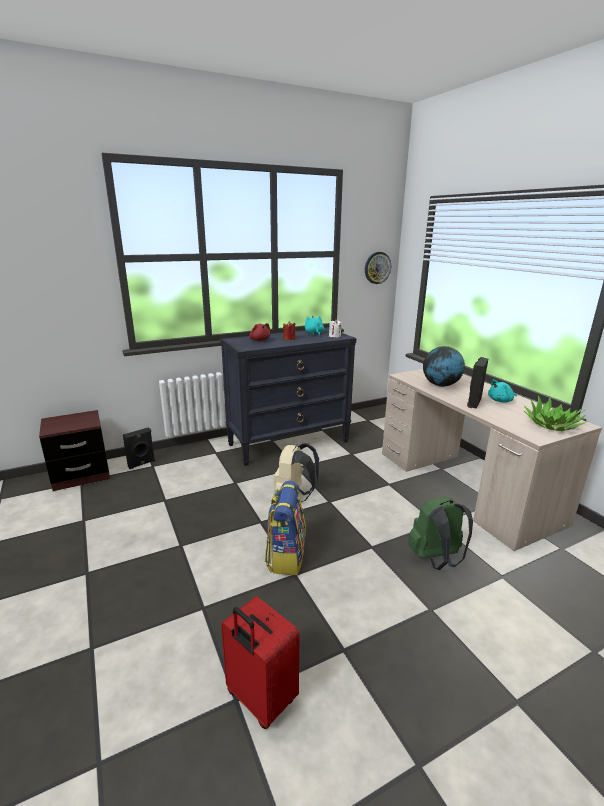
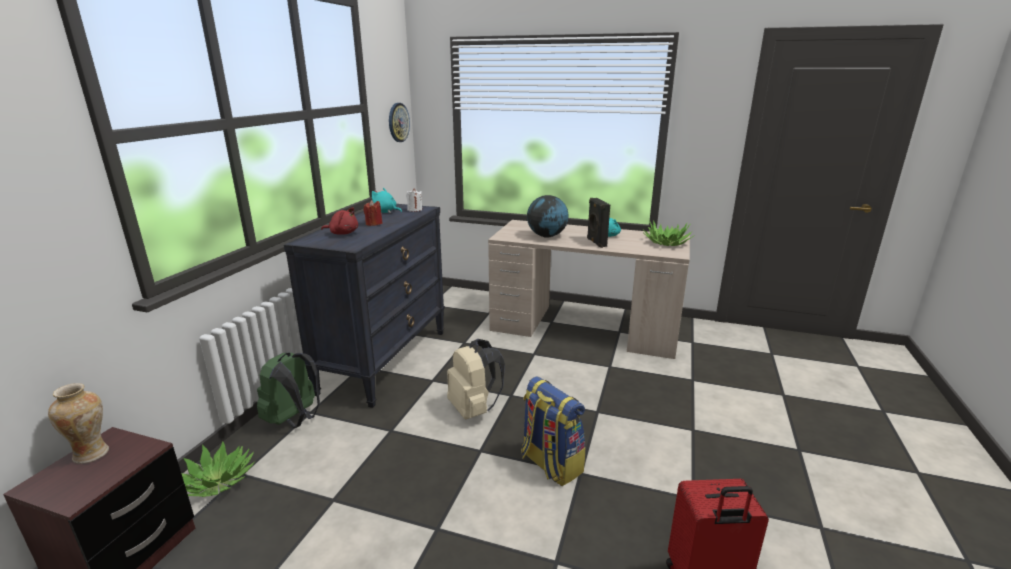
camera: 45 degrees left, 0 degrees up
(77, 417) = (92, 454): none -> vase
(141, 464) = (218, 481): black speaker -> potted plant
(436, 559) = (647, 393): green backpack -> green backpack (294, 419)

